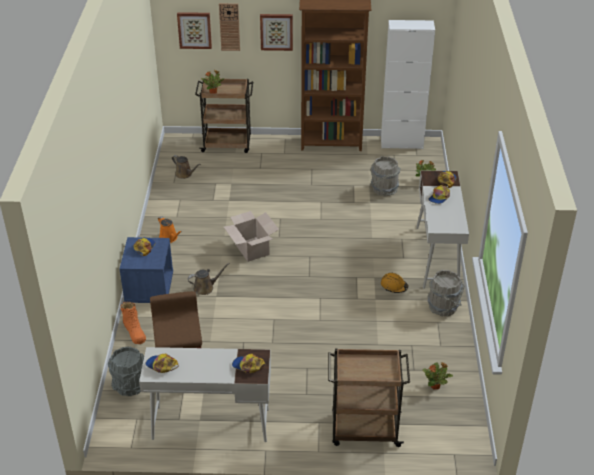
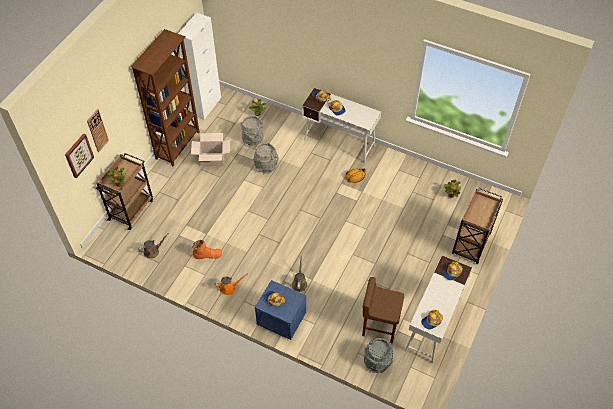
camera: 65 degrees left, 15 degrees up
(134, 332) = (324, 343): orange boot -> orange boot (207, 255)
(252, 249) = (273, 240): cardboard box -> cardboard box (213, 159)
(276, 31) = (123, 105): picture -> none
(443, 307) = (387, 161): grey bucket -> grey bucket (266, 166)

